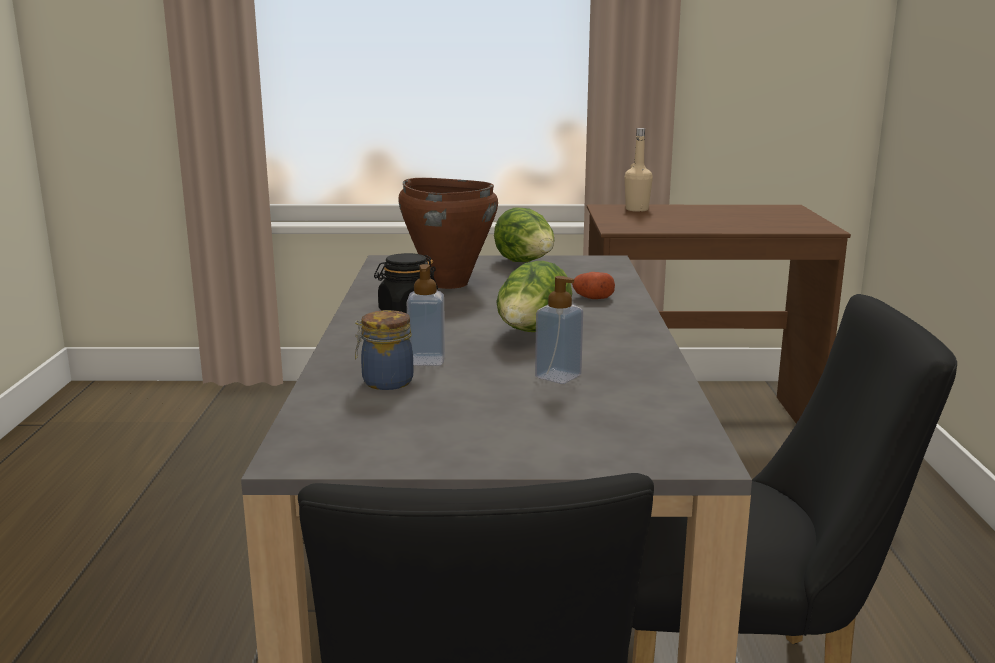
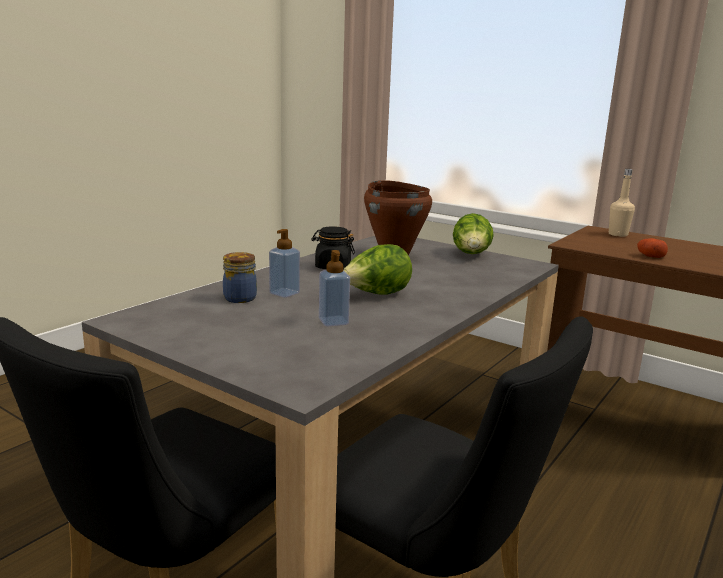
camera: 35 degrees right, 0 degrees up
(592, 298) = (465, 284): potato -> potato (649, 256)

